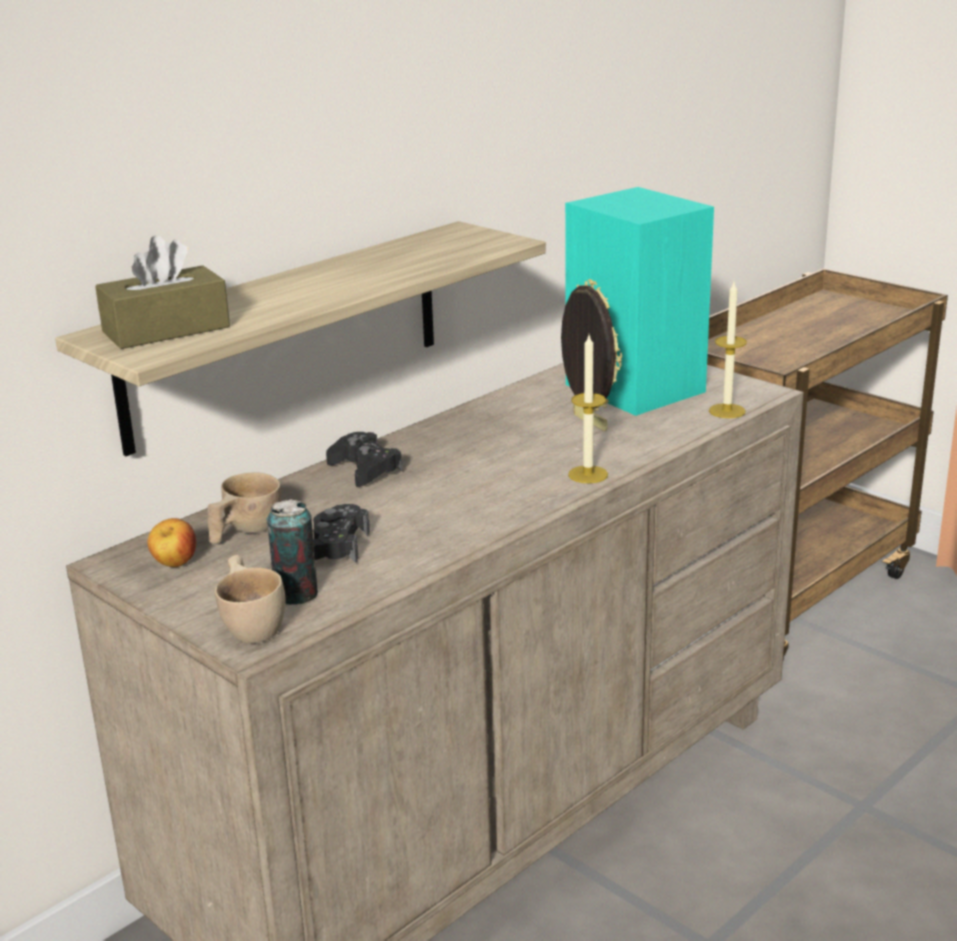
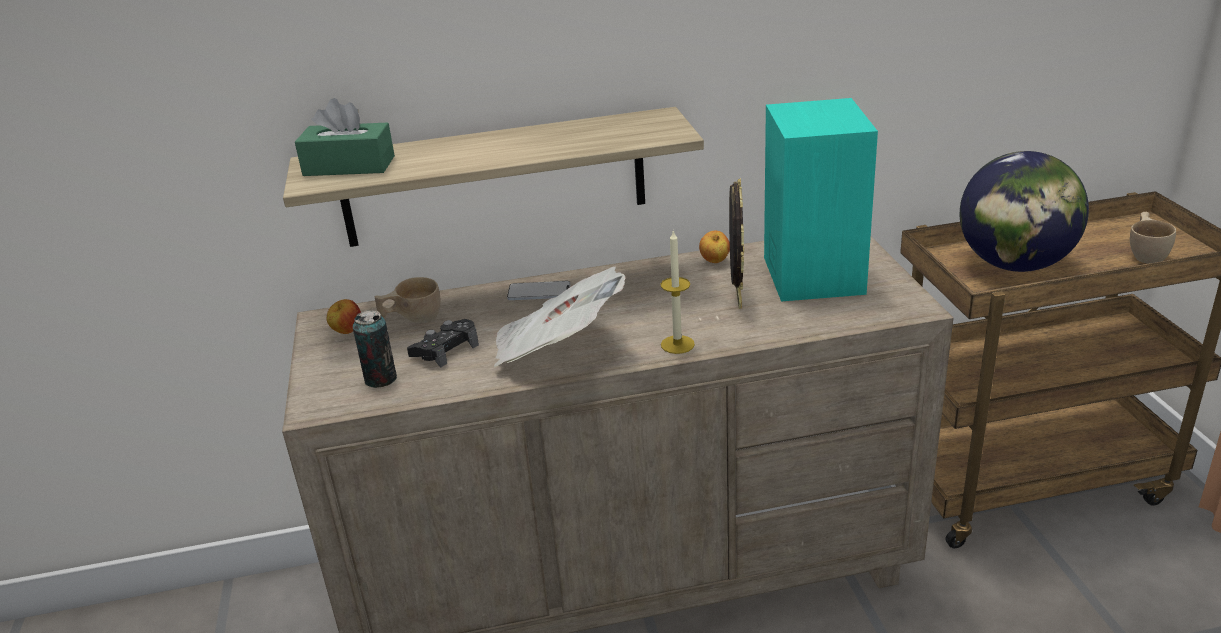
camera: 35 degrees right, 5 degrees up
(166, 329) = (349, 166): brown tissue box -> green tissue box
(253, 623) = (333, 392): beige cup -> beige cup (1147, 253)
(365, 469) = (539, 292): black game controller -> phone
(466, 511) = (557, 349): none -> newspaper
(520, 399) = (714, 262): none -> apple
(727, 411) = (860, 318): candle -> none
(768, 351) = (1014, 265): none -> globe

